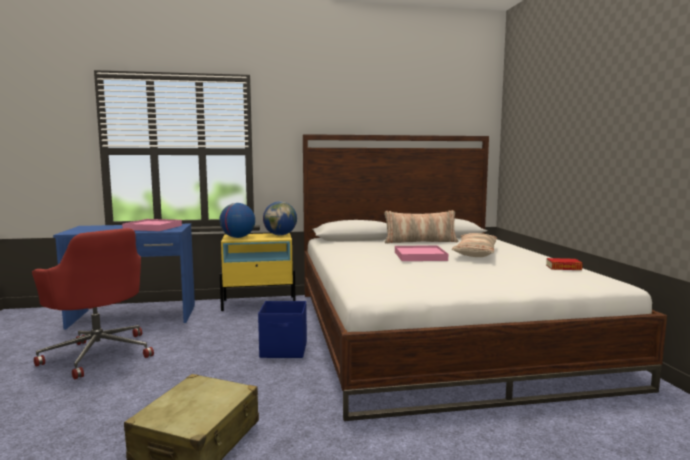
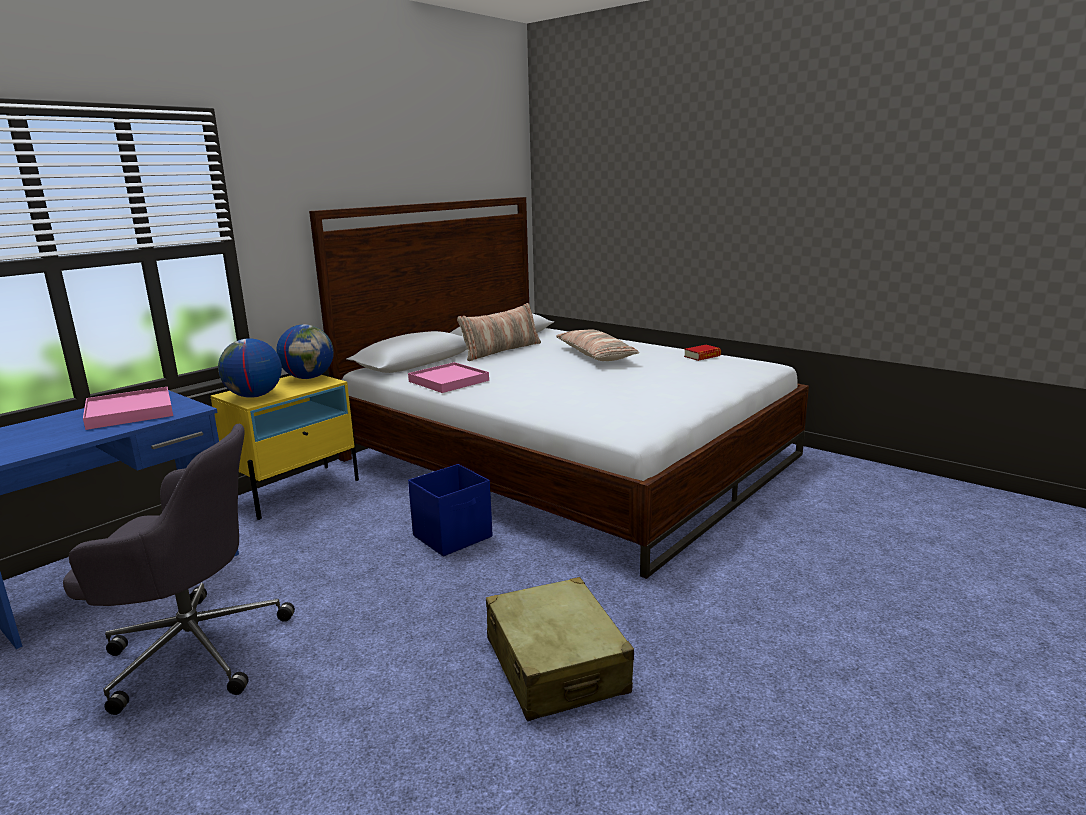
camera: 40 degrees left, 10 degrees up
(99, 354) = (192, 649): red office chair -> grey office chair
(420, 256) = (559, 372): pink tray -> pink tray (448, 381)

